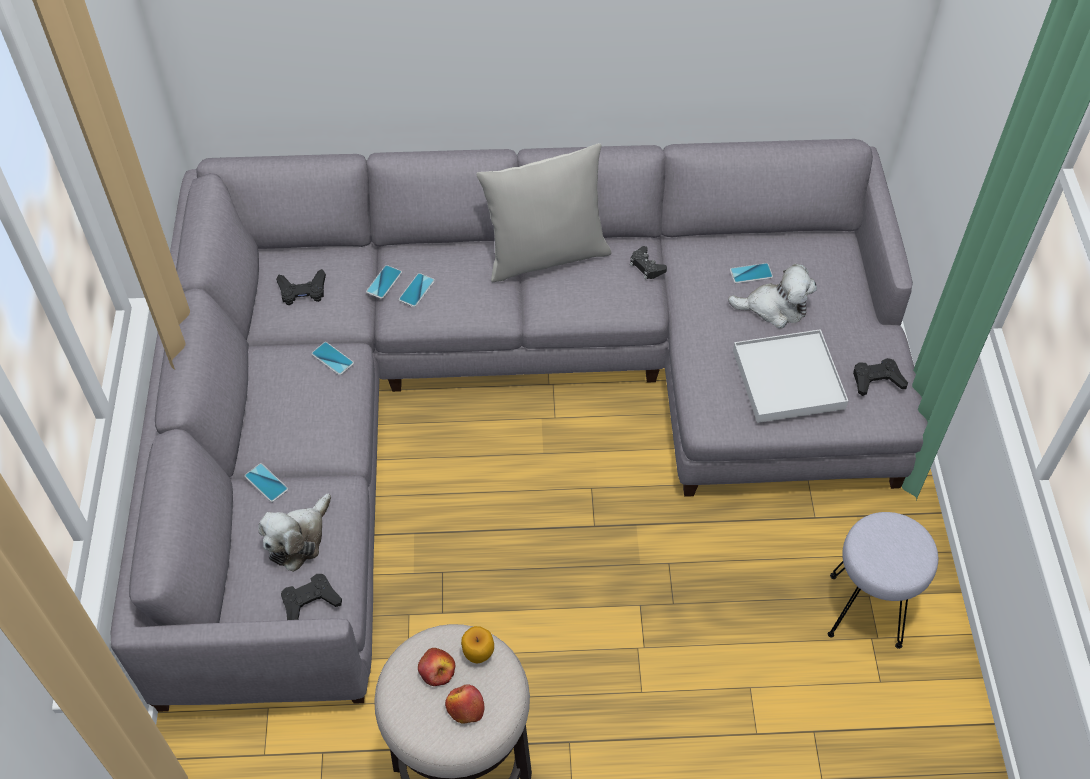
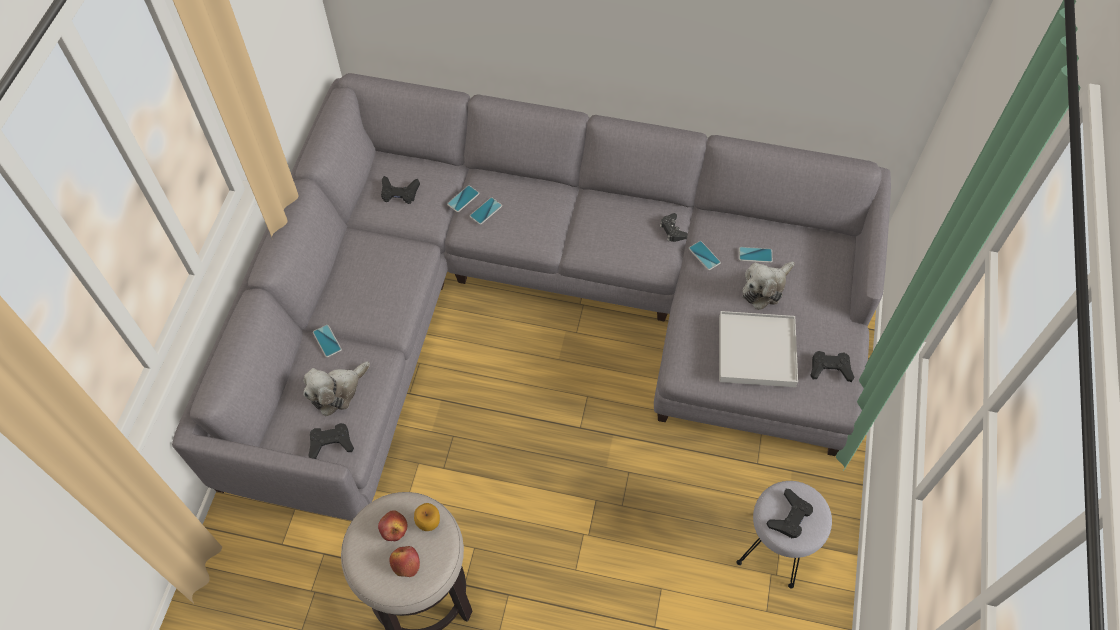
camera: 15 degrees right, 5 degrees up
(332, 359) = (405, 253): phone -> phone (704, 255)
(546, 255) = (595, 204): grey pillow -> none
(774, 308) = (765, 288): plush toy -> plush toy turned 120 degrees clockwise
(889, 552) = (790, 516): none -> black game controller

